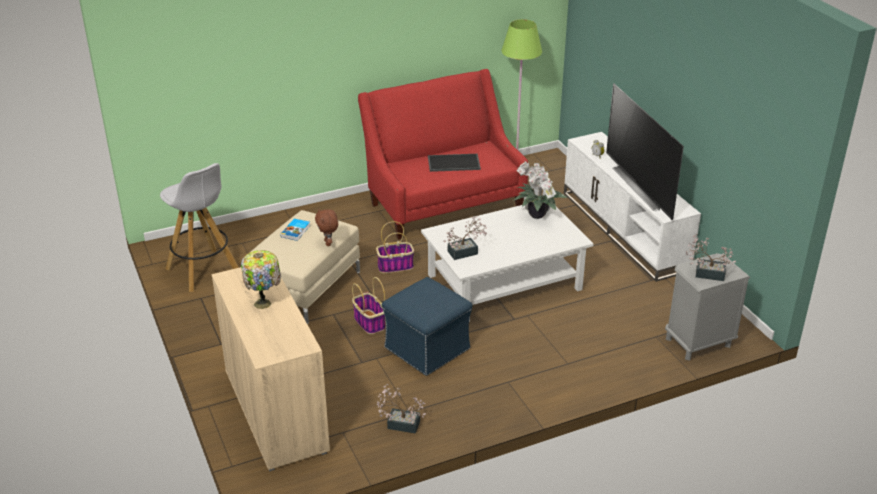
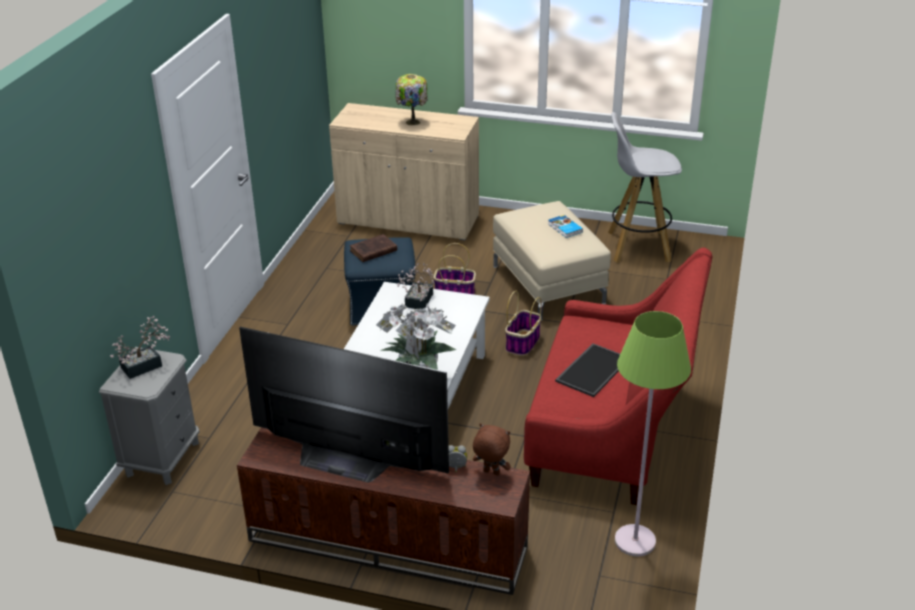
camera: 130 degrees right, 0 degrees up
(328, 243) = (524, 237): brown plush toy -> brown plush toy (490, 473)
(400, 423) = (321, 259): potted plant -> none
(430, 301) = (372, 251): none -> brown book
(625, 230) = (385, 545): white tv stand -> brown tv stand

